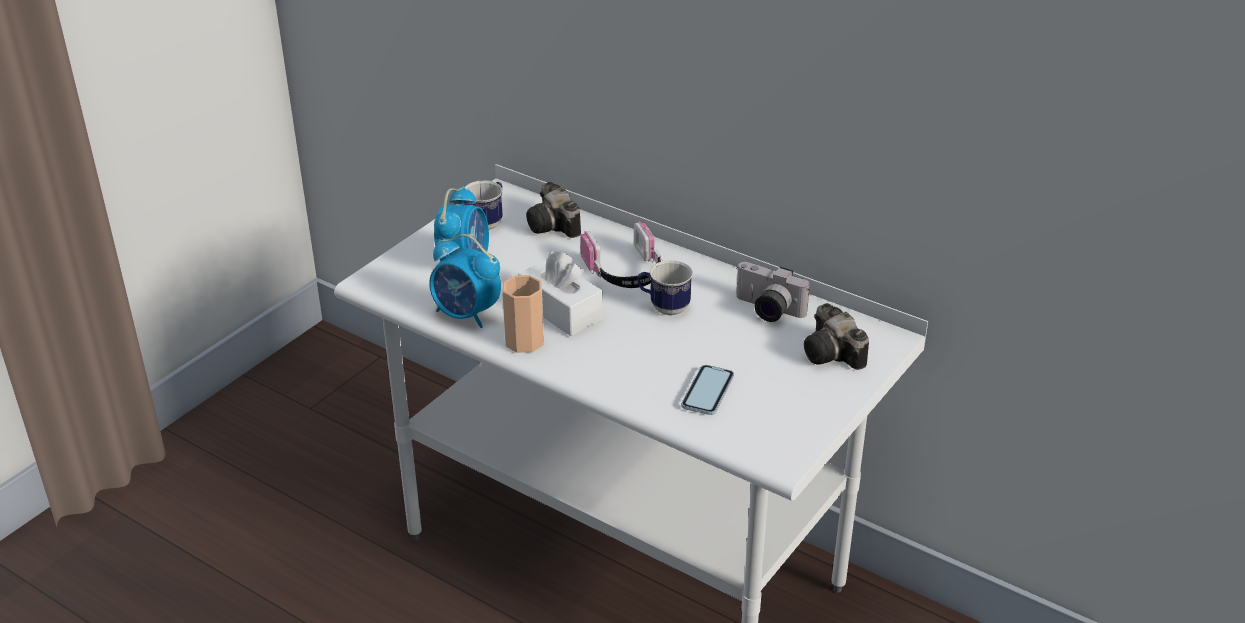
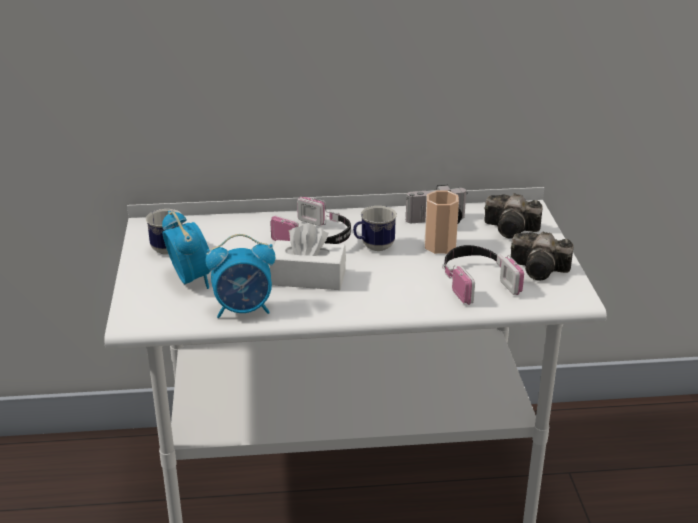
camera: 40 degrees left, 5 degrees down
(524, 341) = (313, 307): cup -> cup (440, 246)
(555, 226) = (222, 230): camera -> camera (541, 270)
(707, 392) = (476, 282): phone -> headphones

